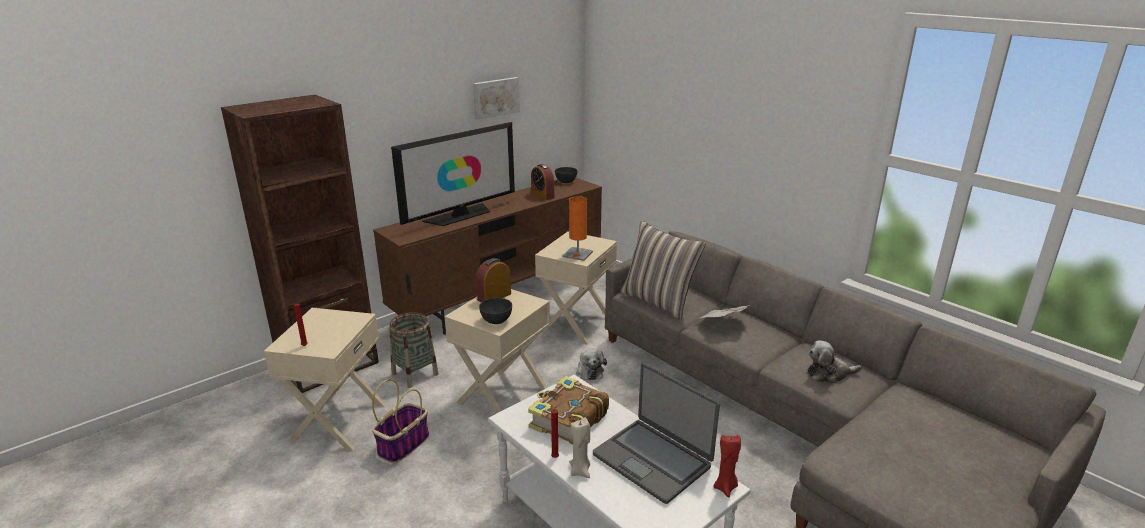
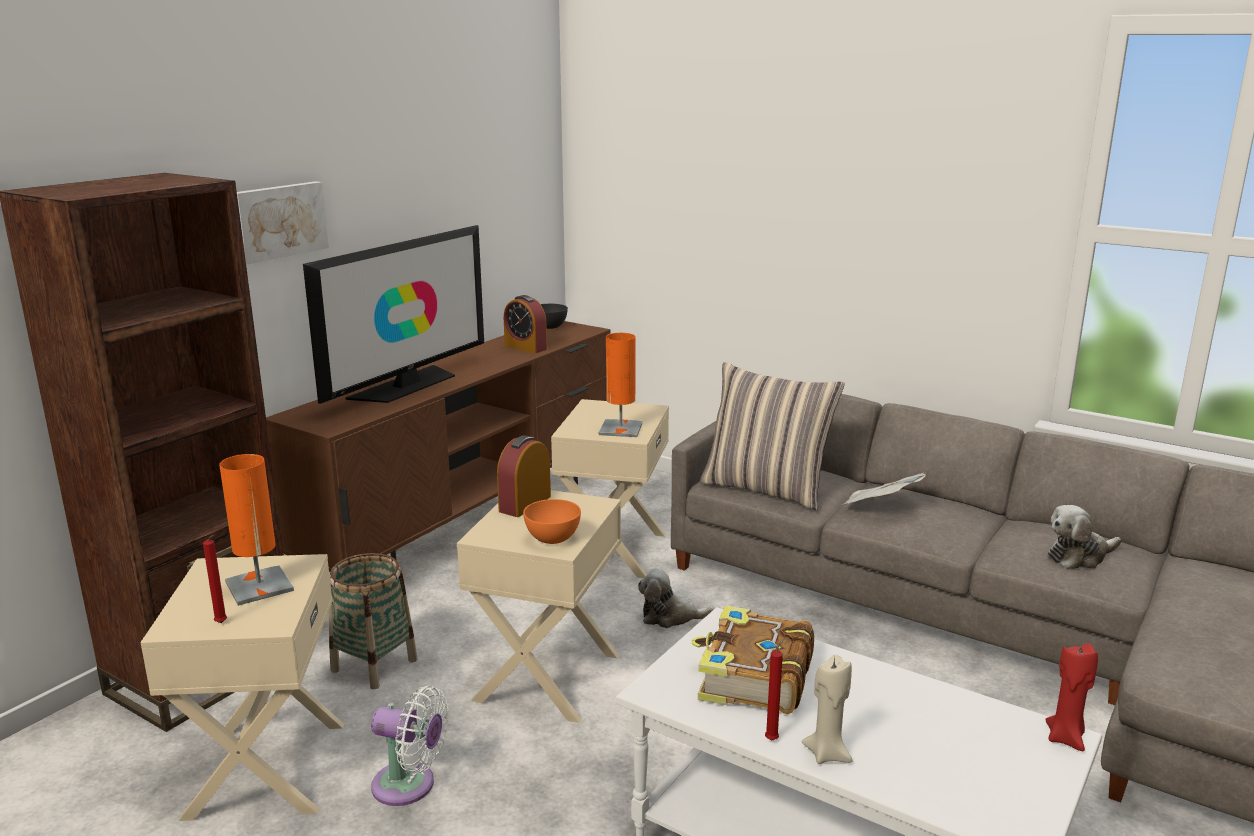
camera: 15 degrees left, 5 degrees down
(332, 328) = (259, 586): none -> orange table lamp
(403, 444) = (409, 786): basket -> white fan
(495, 97) = (442, 188): picture -> picture (278, 221)
(496, 320) = (553, 538): grey bowl -> orange bowl
(589, 370) = (670, 616): plush toy -> plush toy turned 120 degrees clockwise
(652, 460) = (928, 716): laptop -> none

